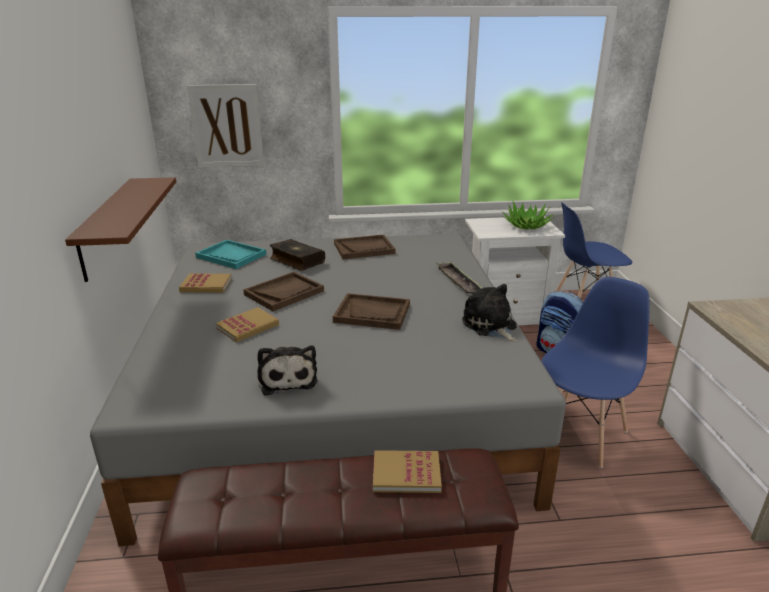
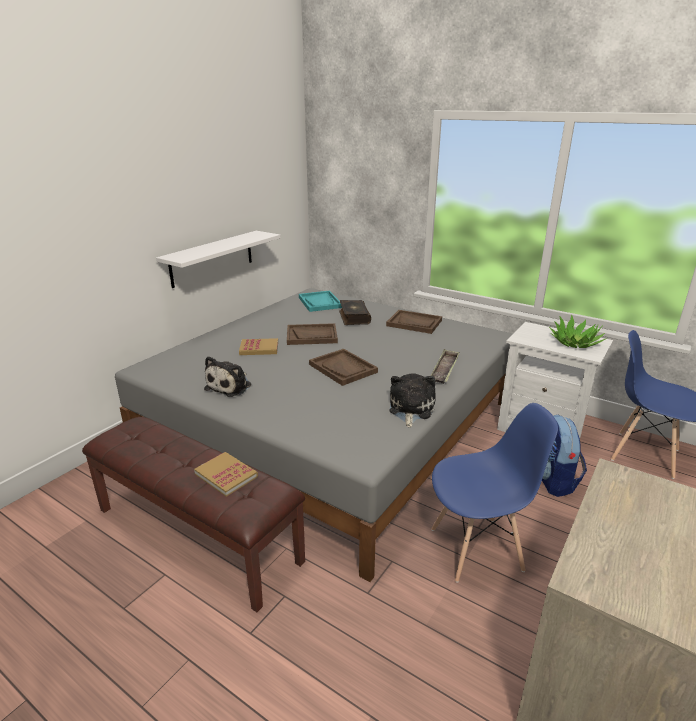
camera: 40 degrees right, 0 degrees up
(107, 227) = (212, 258): brown shelf -> white shelf
(206, 285) = (277, 316): book -> none
(227, 126) = (352, 203): picture -> none

